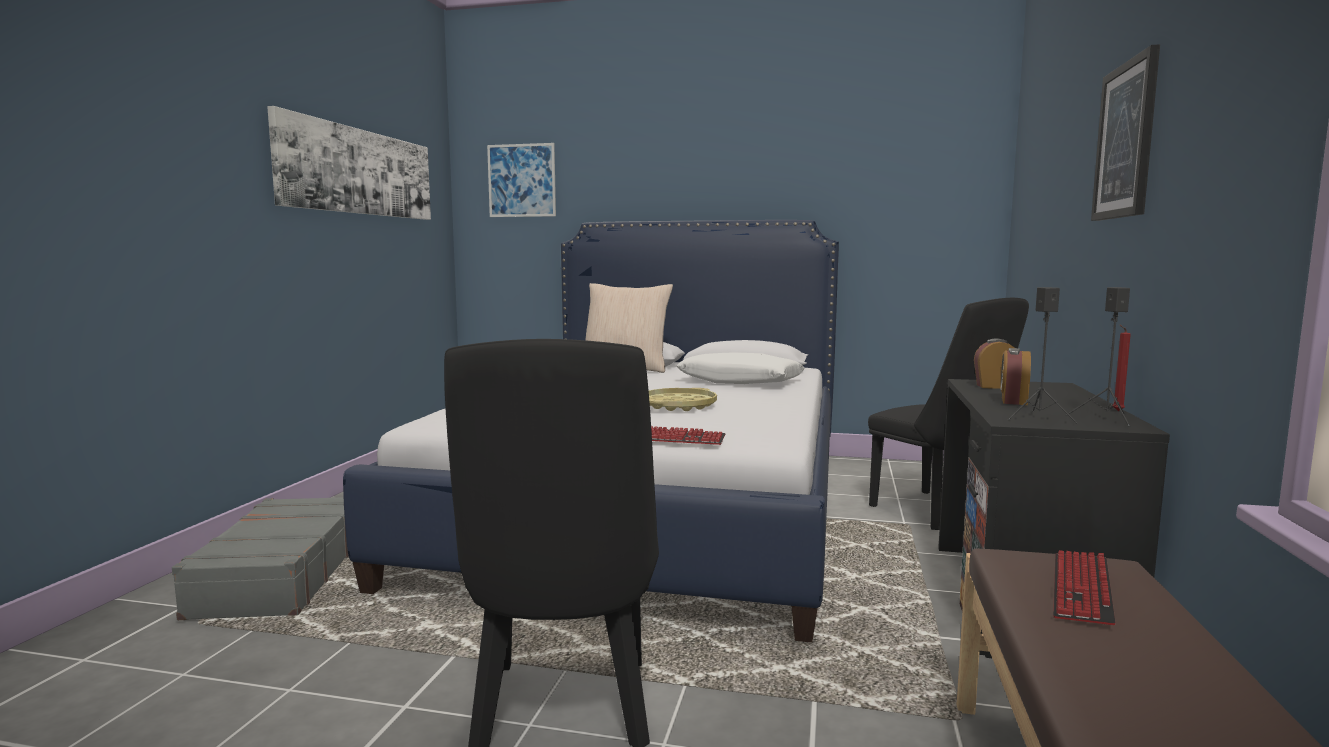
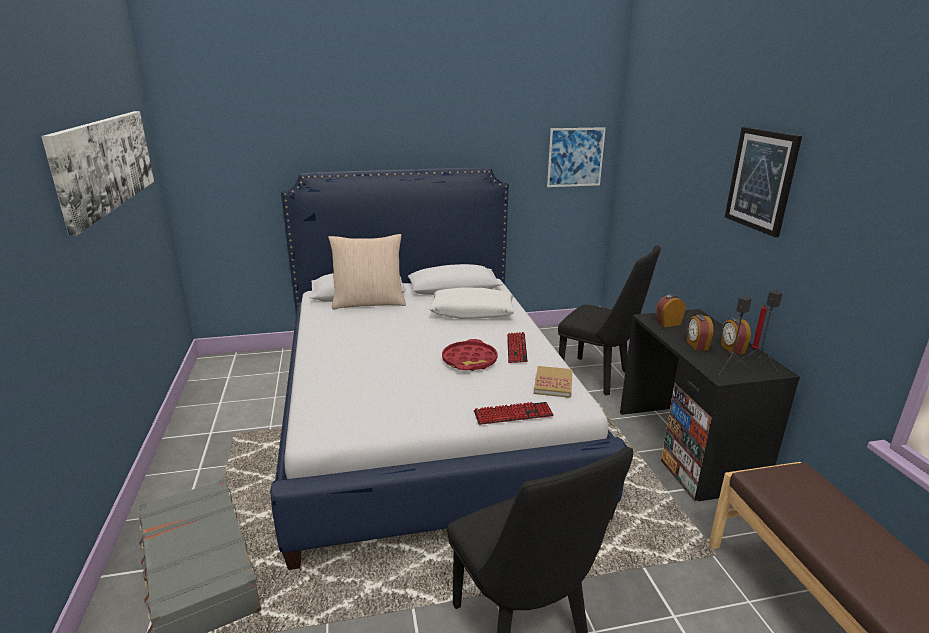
camera: 25 degrees left, 15 degrees up
(521, 180) = (230, 132): picture -> picture (575, 157)
(679, 405) = (469, 360): yellow tray -> red tray
(762, 428) = (553, 383): none -> book
(1073, 408) = (732, 349): none -> alarm clock
(1081, 589) = (806, 499): keyboard -> keyboard (516, 348)

